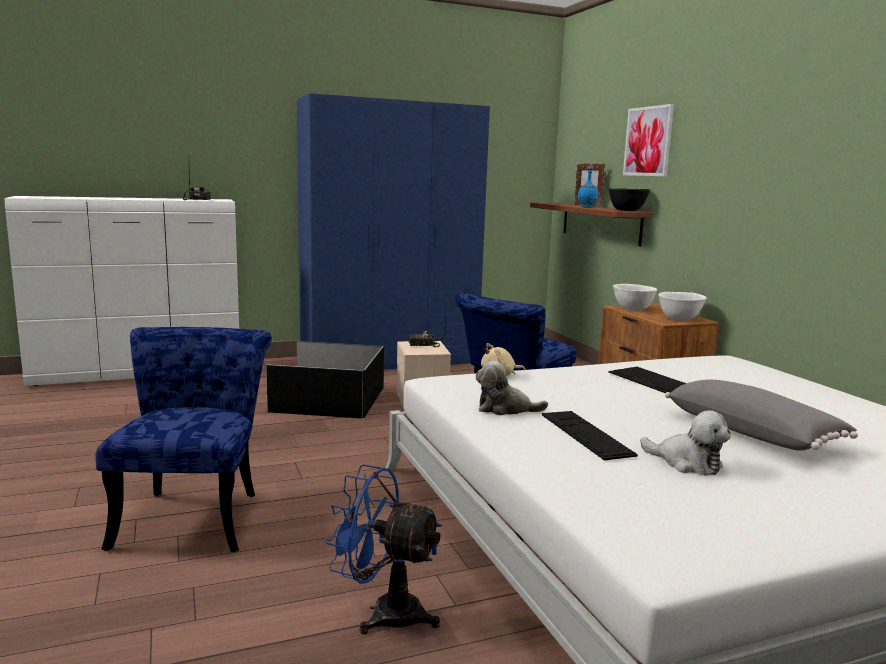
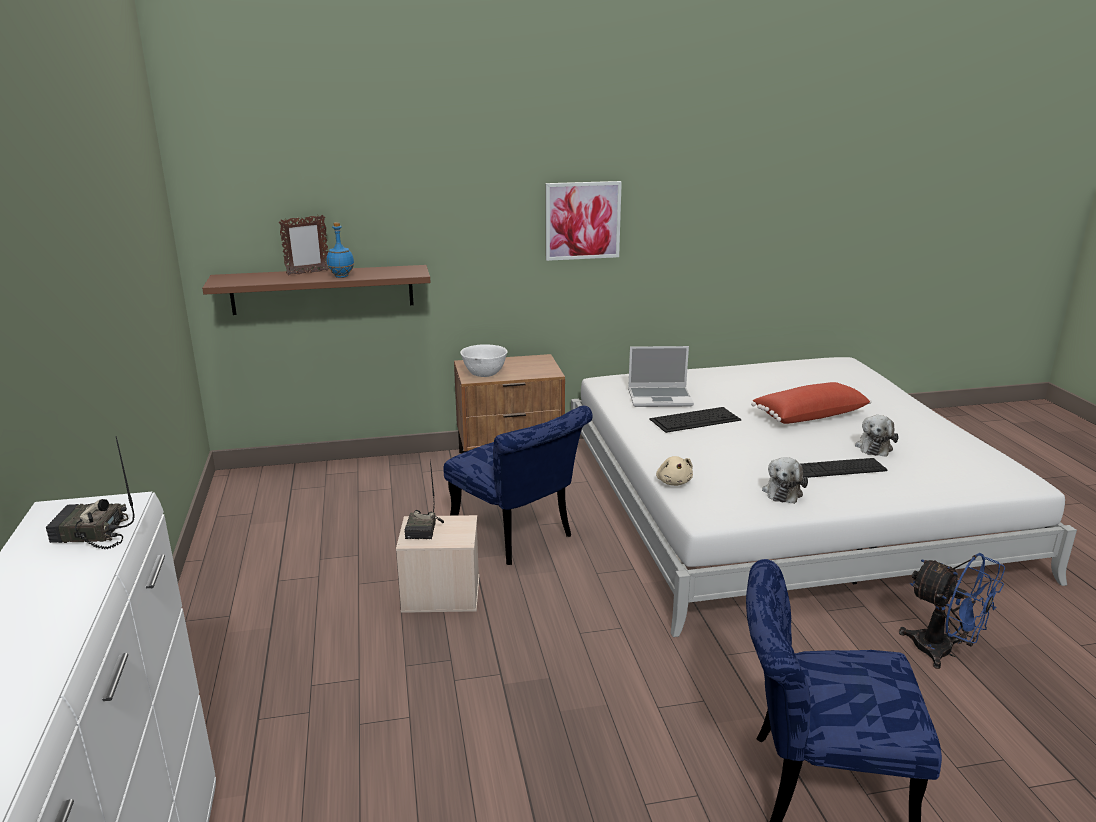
camera: 80 degrees left, 10 degrees up
(328, 399) = (416, 677): black storage box -> none
(384, 612) = (943, 652): blue fan -> blue fan turned 75 degrees counterclockwise
(390, 360) = (236, 608): blue wardrobe -> none
(627, 210) = (407, 270): black bowl -> none
(648, 141) = (400, 184): picture -> picture (582, 220)
(679, 319) = (535, 365): white bowl -> none
(686, 463) = (874, 447): plush toy -> plush toy turned 150 degrees clockwise
(708, 374) = (660, 398): none -> laptop
(752, 433) = (808, 415): grey pillow -> red pillow

